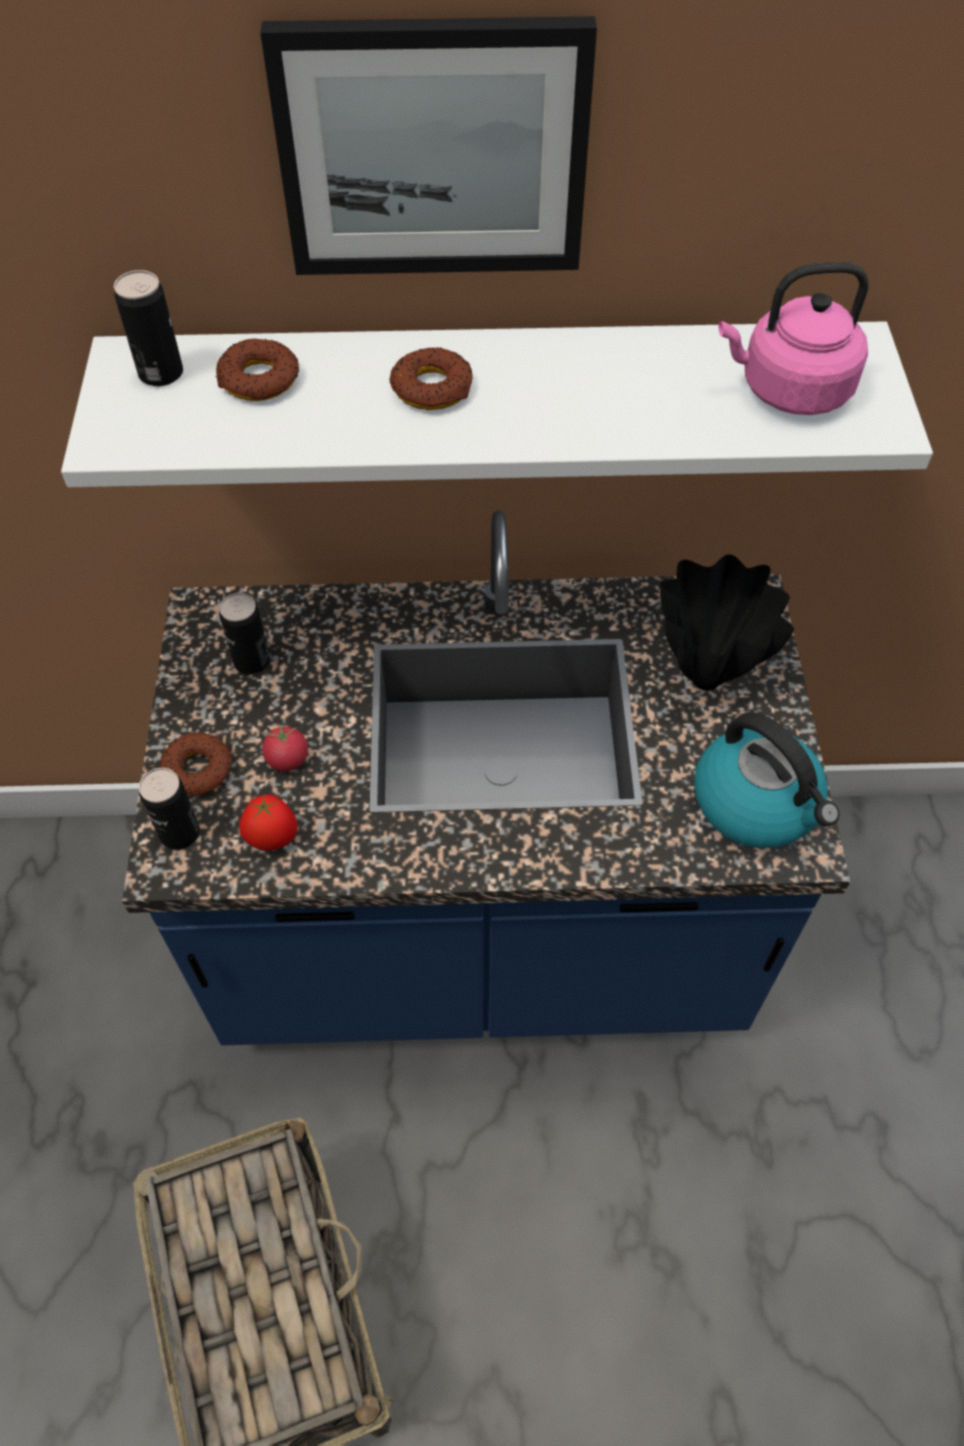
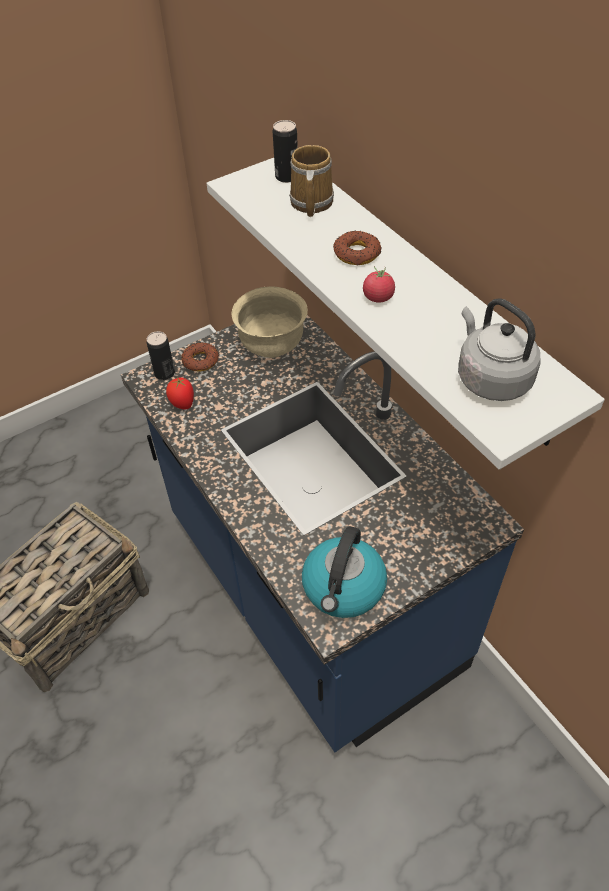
camera: 60 degrees right, 5 degrees down
(251, 661) = (272, 345): can -> beige bowl
(259, 379) = (310, 203): donut -> mug
(287, 759) = (228, 386): tomato -> tomato (378, 297)
(433, 150) = (412, 134): picture -> none
(707, 677) = (412, 526): black vase -> none
(789, 390) = (490, 378): pink kettle -> grey kettle

